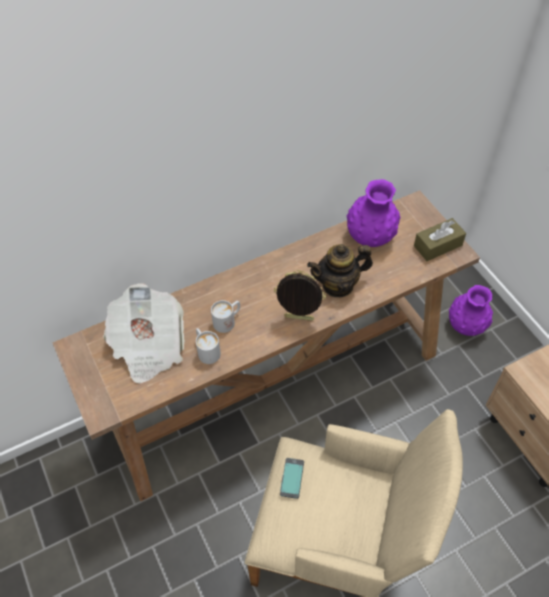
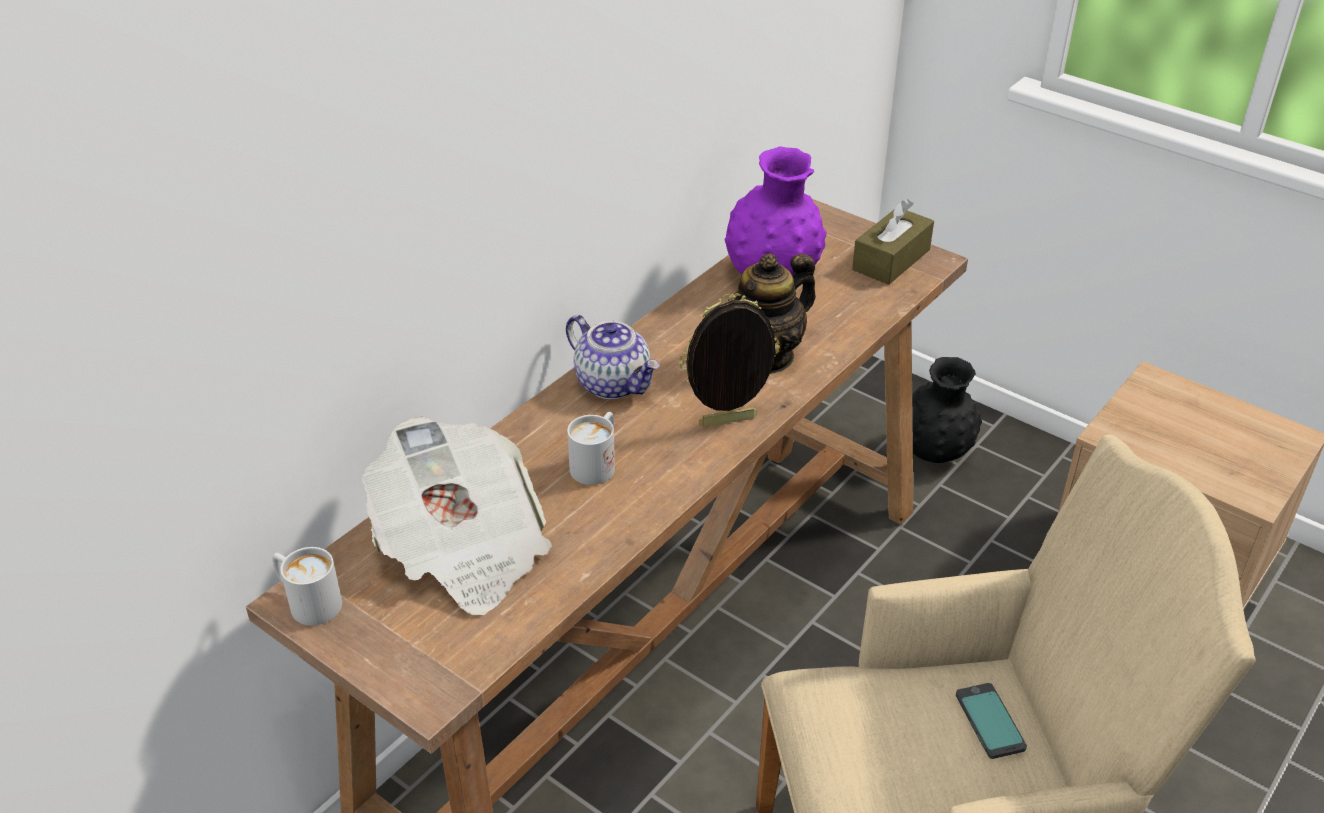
camera: 25 degrees left, 15 degrees down
(206, 350) = (586, 521): white mug -> white mug (307, 602)
(259, 278) = (614, 383): none -> teapot
(292, 478) = (839, 724): phone -> phone (989, 722)
(466, 326) = (934, 453): purple vase -> black vase

